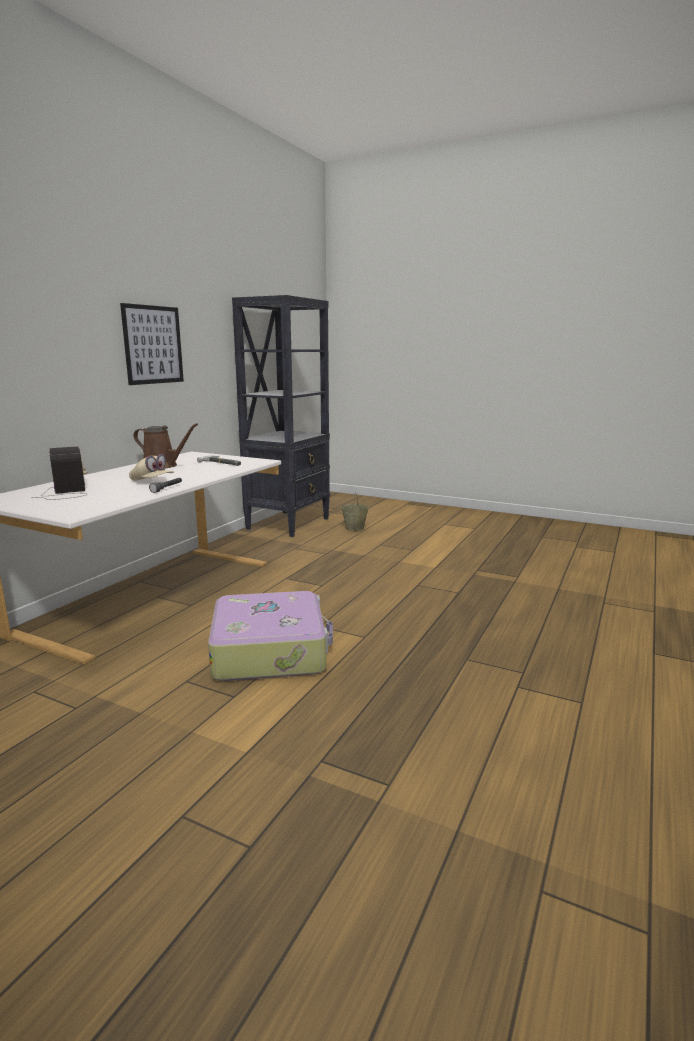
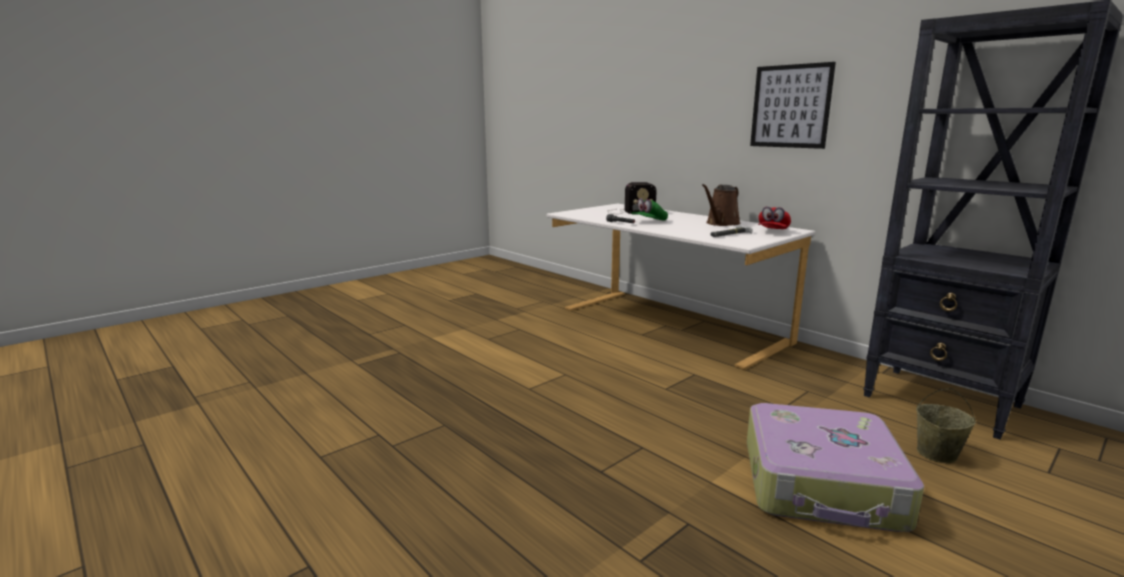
camera: 110 degrees right, 0 degrees up
(152, 482) = (649, 221): beige cap -> green cap
(202, 457) = (772, 231): none -> red cap
(270, 650) = (537, 353): suitcase -> suitcase (822, 485)

